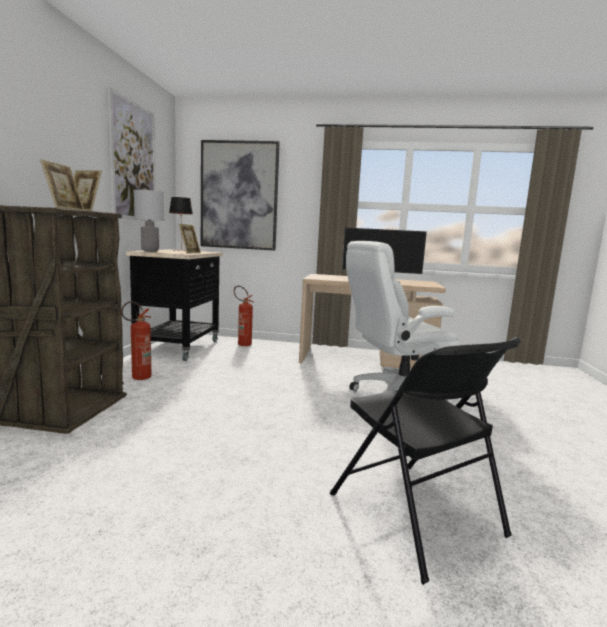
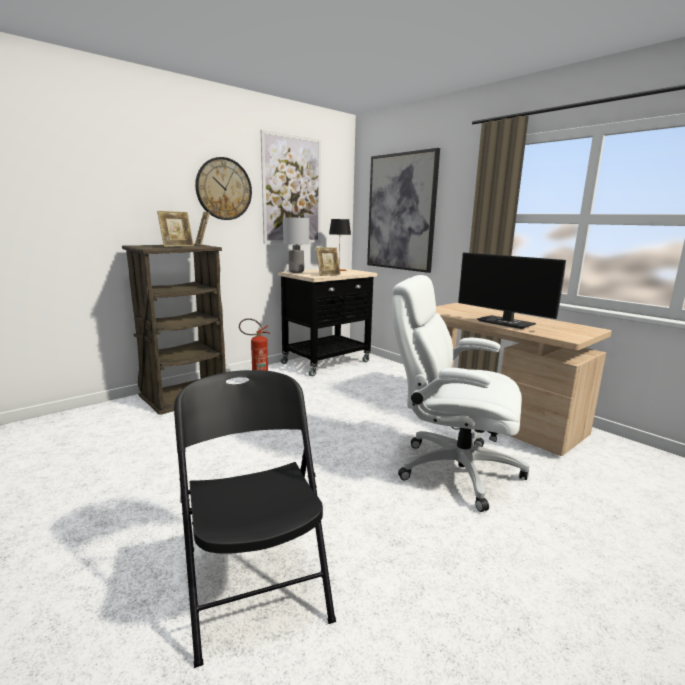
camera: 40 degrees right, 5 degrees up
(77, 147) = (224, 189): none -> wall clock
(242, 344) = (386, 369): fire extinguisher -> none
(414, 514) = (255, 583): black chair -> black chair turned 150 degrees clockwise

